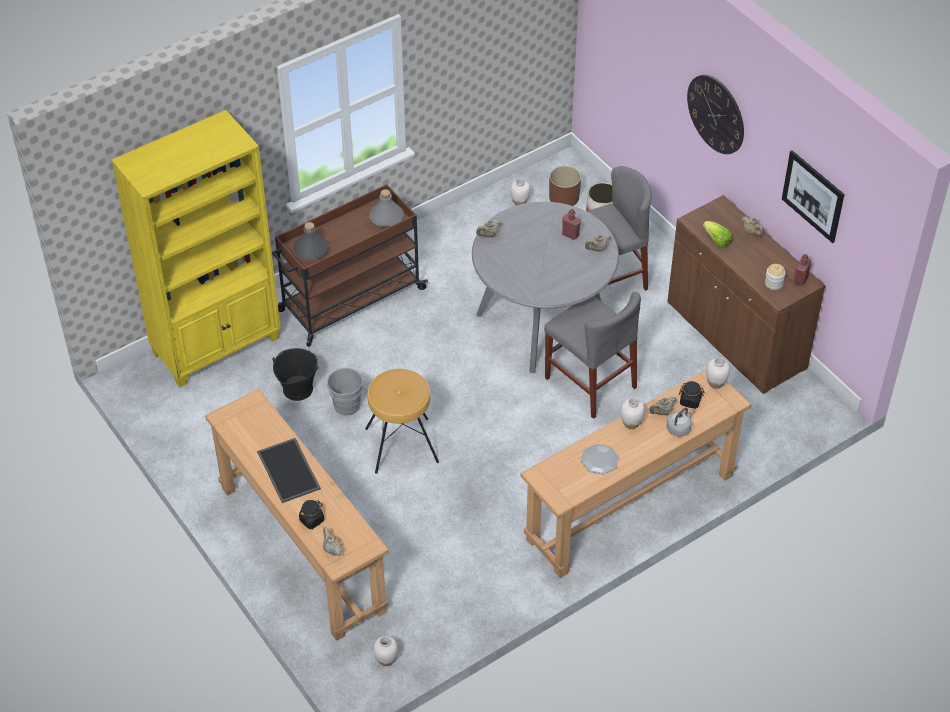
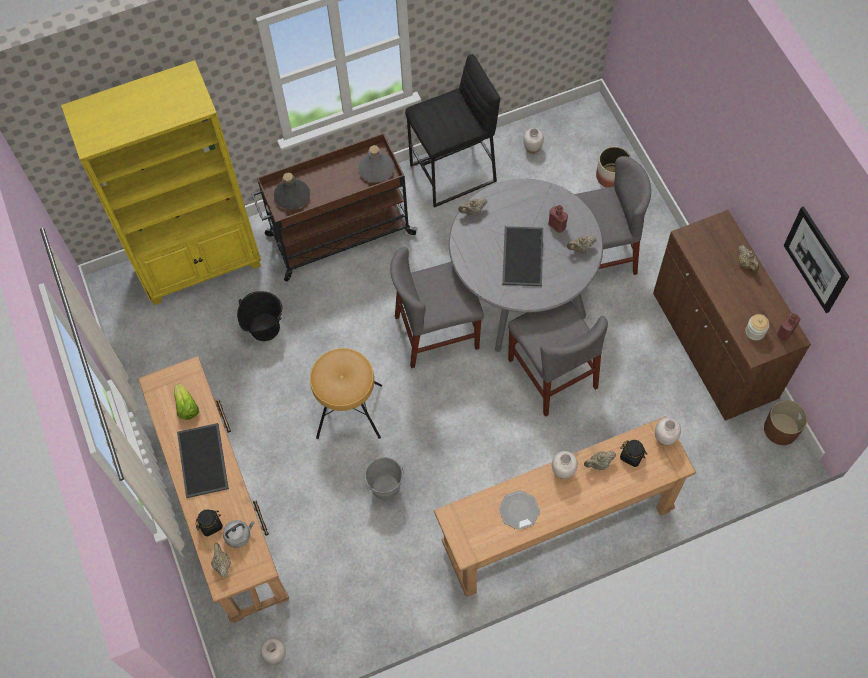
camera: 15 degrees right, 15 degrees up
(348, 408) = (307, 358): grey bucket -> grey bucket (386, 491)
(448, 233) = (453, 174): none -> black stool
(469, 366) = (437, 332): none -> grey chair
(544, 263) = (521, 255): none -> tray
(564, 197) = (579, 150): brown planter -> brown planter (781, 429)
(679, 428) = (612, 487): grey kettle -> grey kettle (239, 535)
(716, 114) = (734, 132): wall clock -> none
(716, 241) = (706, 266): lettuce -> lettuce (186, 407)

